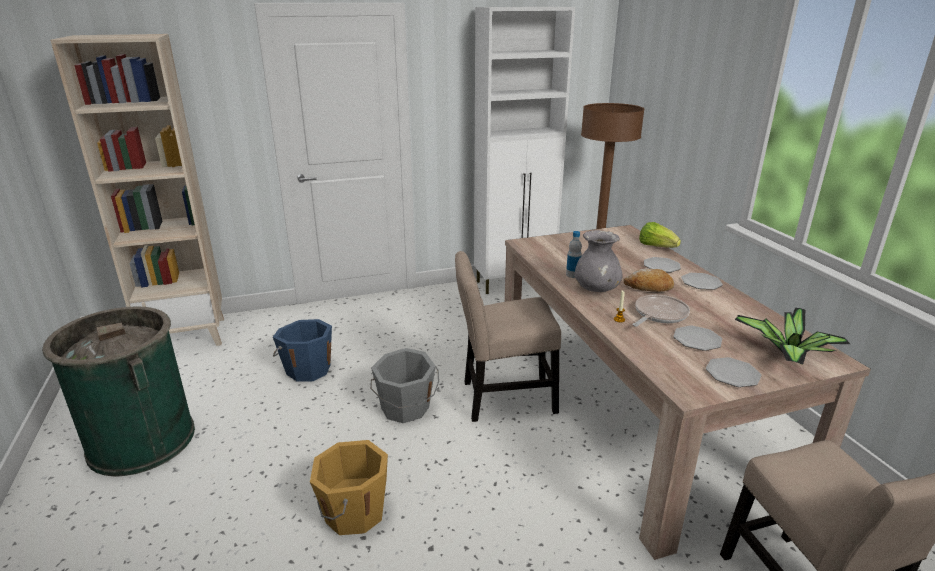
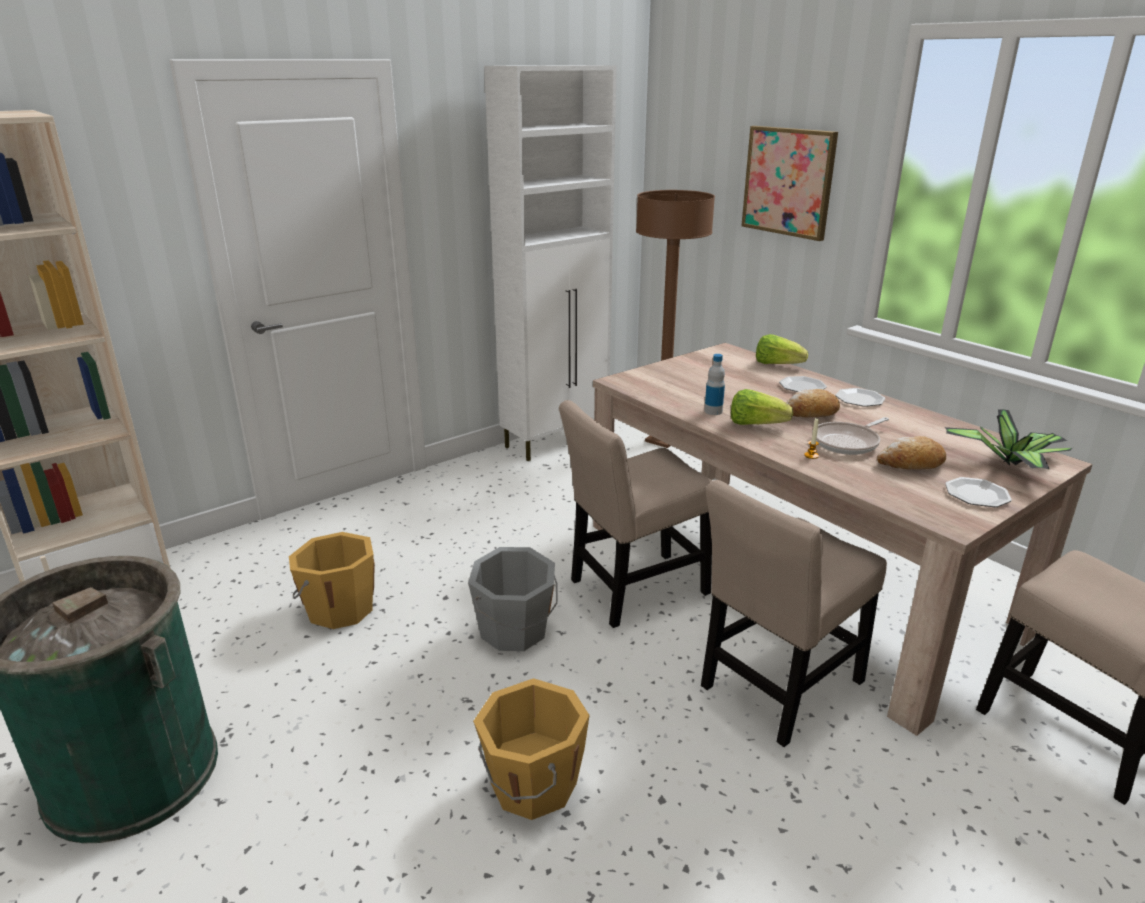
camera: 20 degrees left, 0 degrees up
(308, 369) = (339, 608): blue bucket -> orange bucket
(565, 495) = (778, 689): none -> beige chair
(596, 289) = (755, 424): grey vase -> lettuce
(659, 314) = (848, 442): frying pan -> frying pan turned 150 degrees counterclockwise
(696, 340) = (910, 464): plate -> bread
(698, 102) = (788, 182): none -> picture

